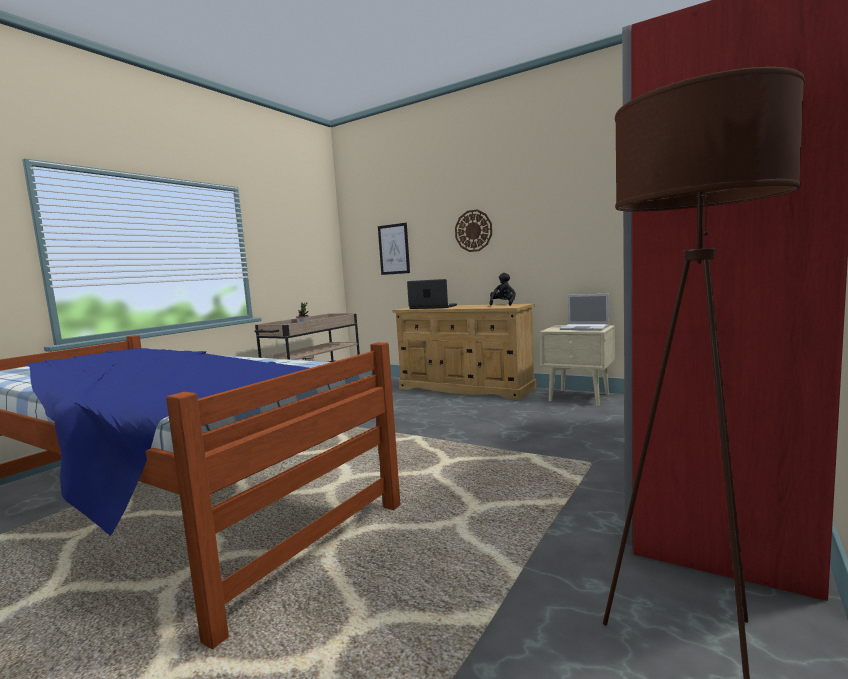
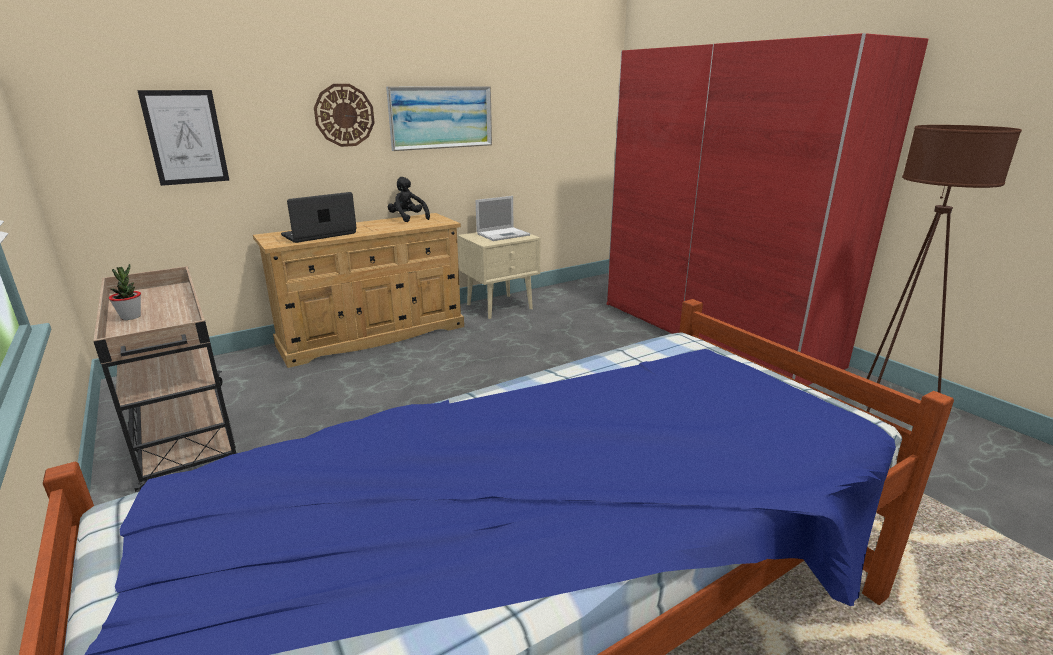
camera: 65 degrees left, 15 degrees up
(545, 226) = (441, 117): none -> picture

